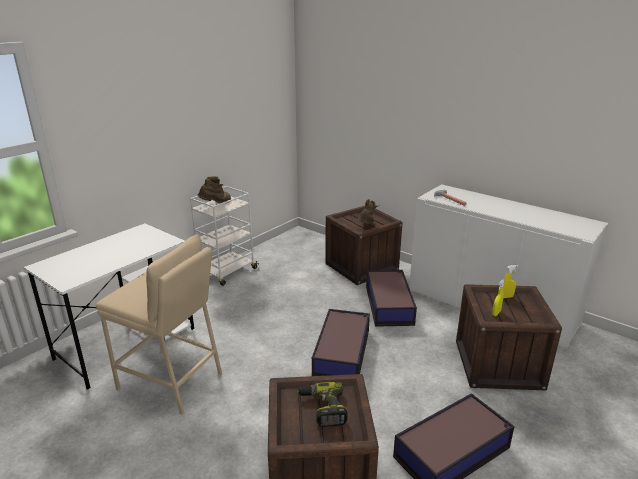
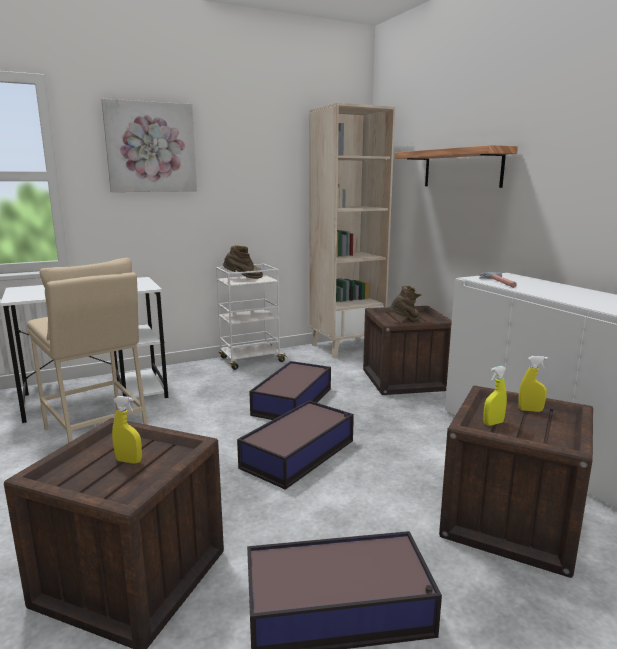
camera: 25 degrees right, 10 degrees down
(126, 99) = (151, 147): none -> picture
(293, 241) = (346, 347): none -> beige bookcase
(323, 408) = (129, 461): power drill -> yellow spray bottle
(389, 304) = (405, 420): storage box -> storage box (293, 401)
(396, 101) = (462, 168): none -> shelf

